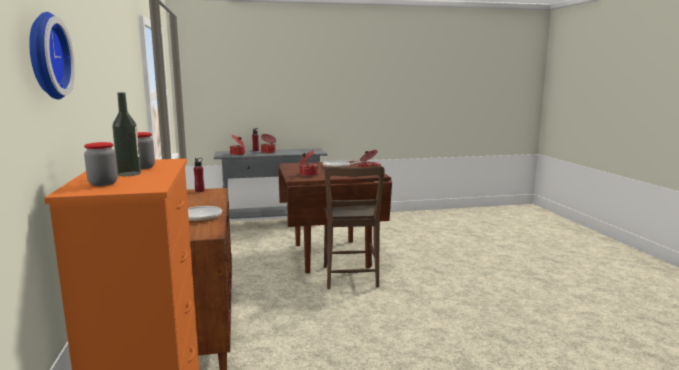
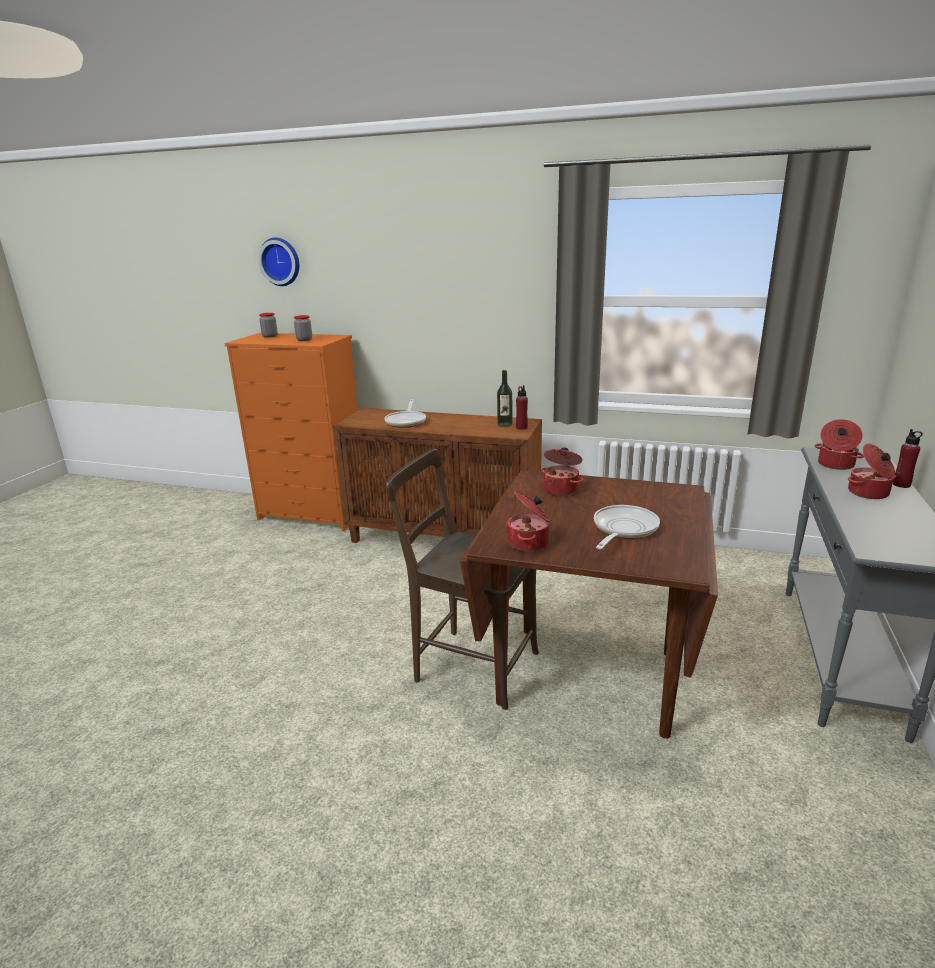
camera: 120 degrees right, 10 degrees up
(129, 174) = (287, 338): bottle -> bottle (504, 424)

